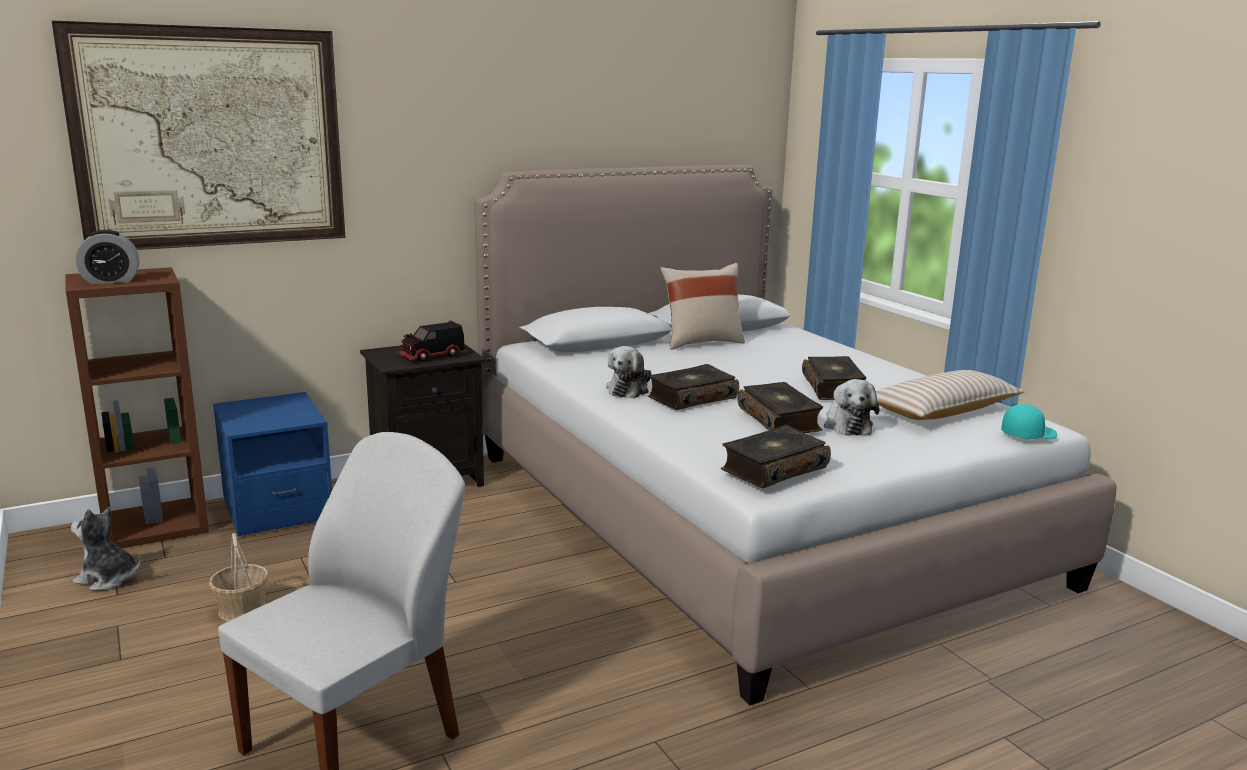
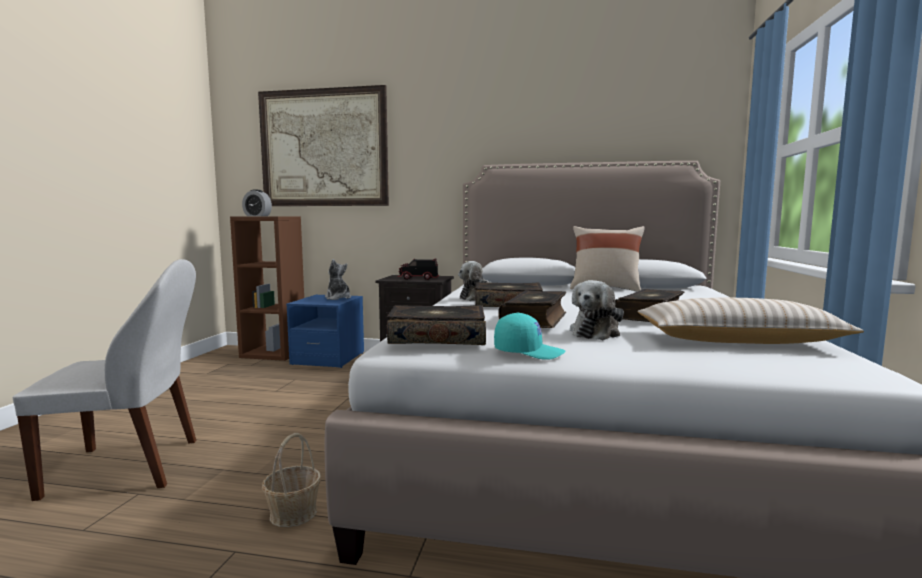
camera: 40 degrees right, 10 degrees down
(108, 579) = (216, 367): plush toy -> plush toy (338, 298)
(242, 610) = (227, 392): basket -> basket (293, 513)
(1028, 434) = (816, 371): turquoise cap -> turquoise cap (528, 352)

